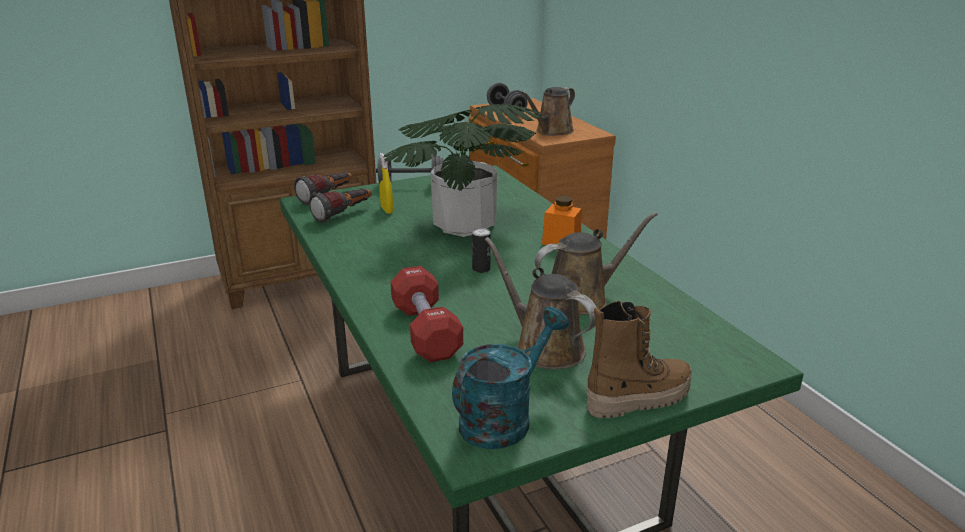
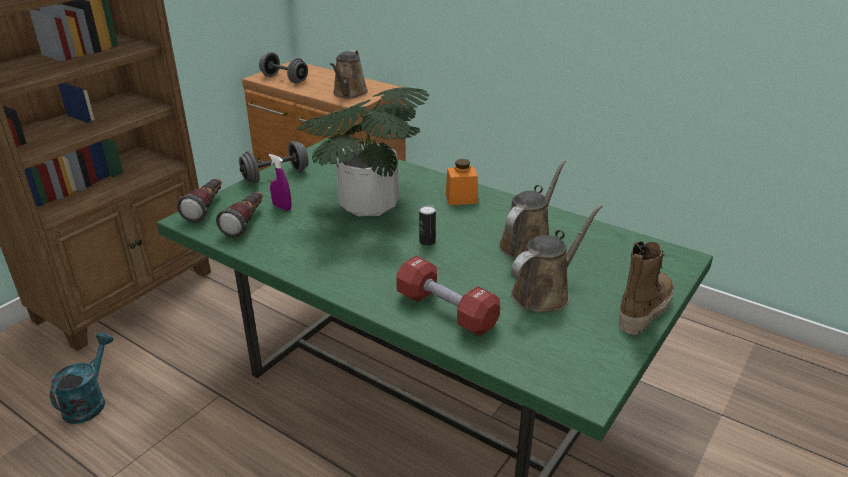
camera: 30 degrees left, 5 degrees up
(387, 210) = (282, 207): yellow spray bottle -> purple spray bottle
(504, 417) = (578, 359): turquoise watering can -> turquoise watering can (89, 401)
(544, 346) = (544, 293): brown watering can -> brown watering can turned 120 degrees clockwise

